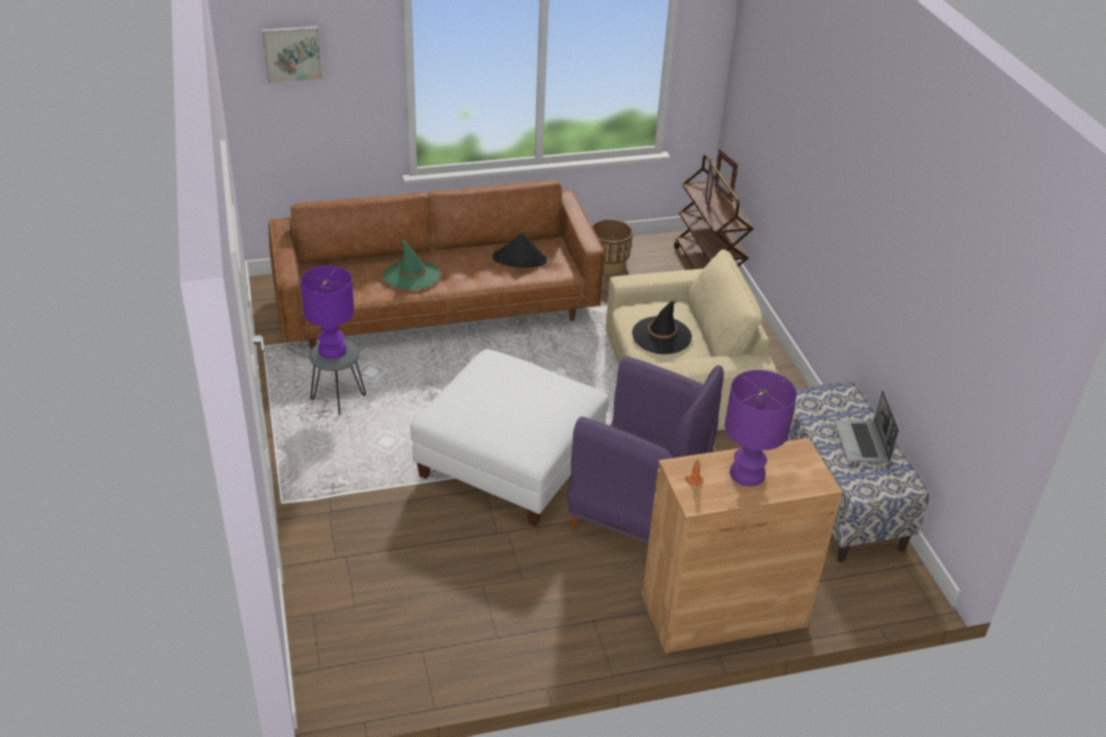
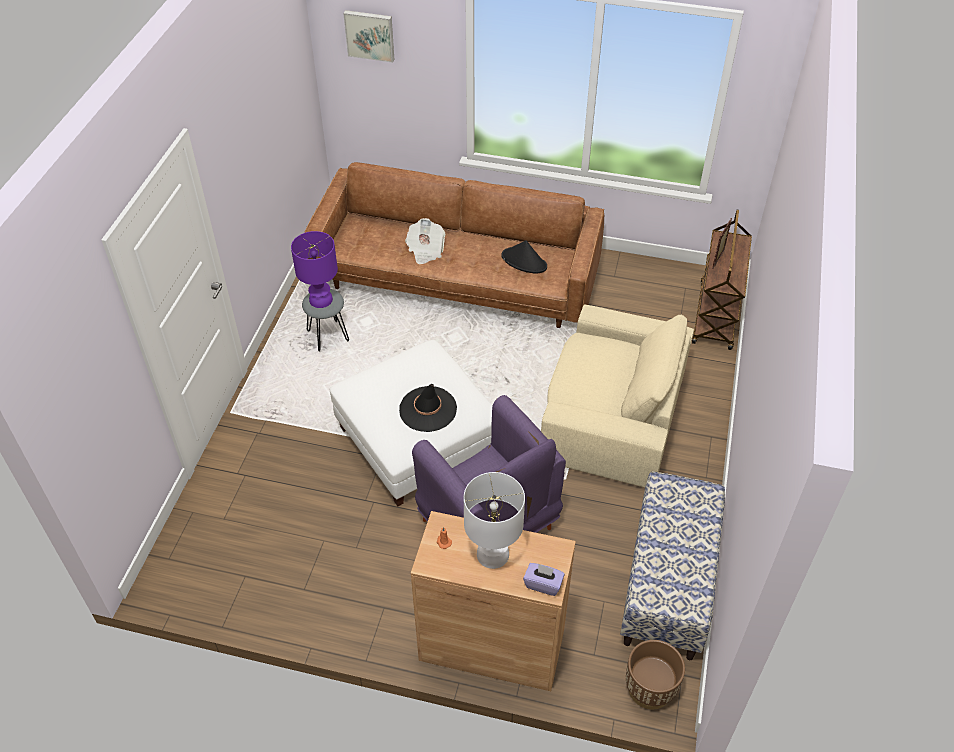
camera: 30 degrees right, 10 degrees up
(412, 275) = (425, 250): green hat -> newspaper
(608, 264) = (629, 282): brown planter -> brown planter (650, 688)
(661, 336) = (588, 377): black hat -> black hat (428, 409)
(723, 194) = (742, 252): picture frame -> none
(748, 474) = (493, 555): purple table lamp -> white table lamp
(812, 481) = (543, 584): none -> purple tissue box
(862, 443) = (684, 551): laptop -> none

